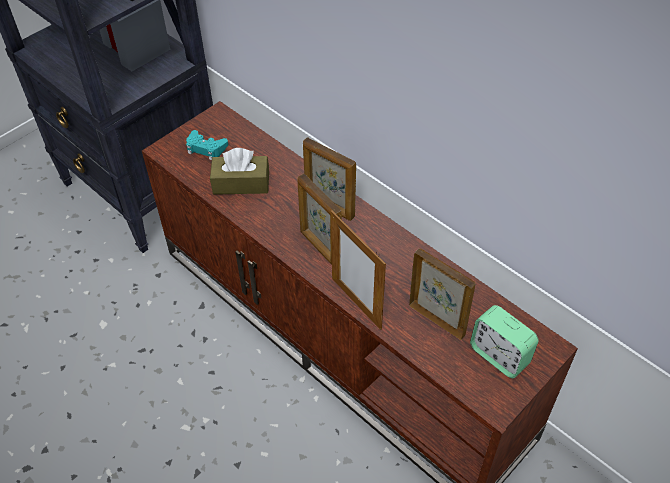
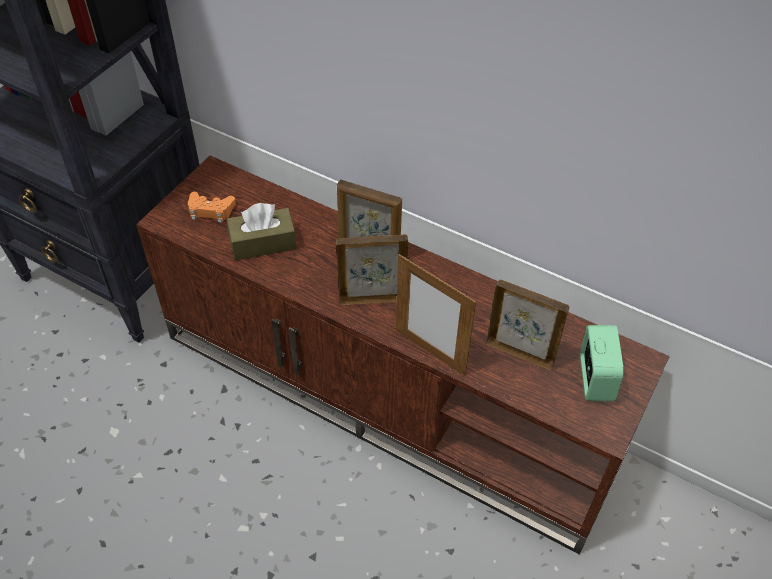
camera: 15 degrees left, 0 degrees up
(206, 148) = (210, 210): turquoise game controller -> orange game controller
(320, 247) = (372, 299): picture frame -> picture frame turned 135 degrees clockwise
(499, 355) = (595, 379): alarm clock -> alarm clock turned 120 degrees counterclockwise

